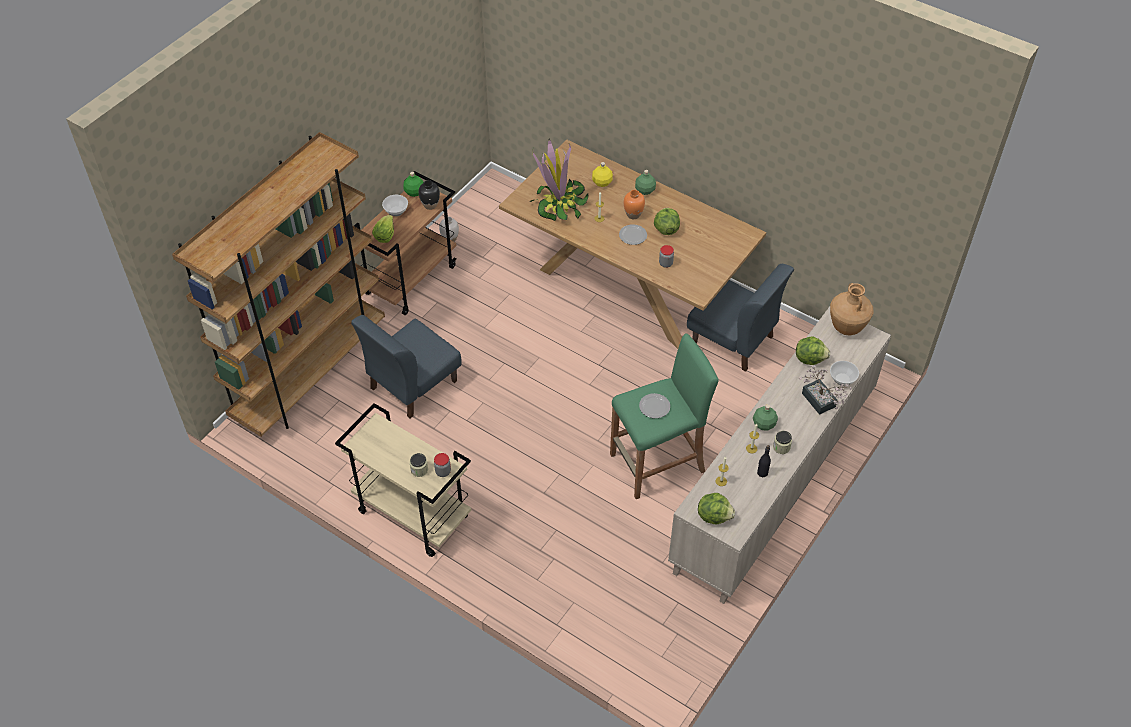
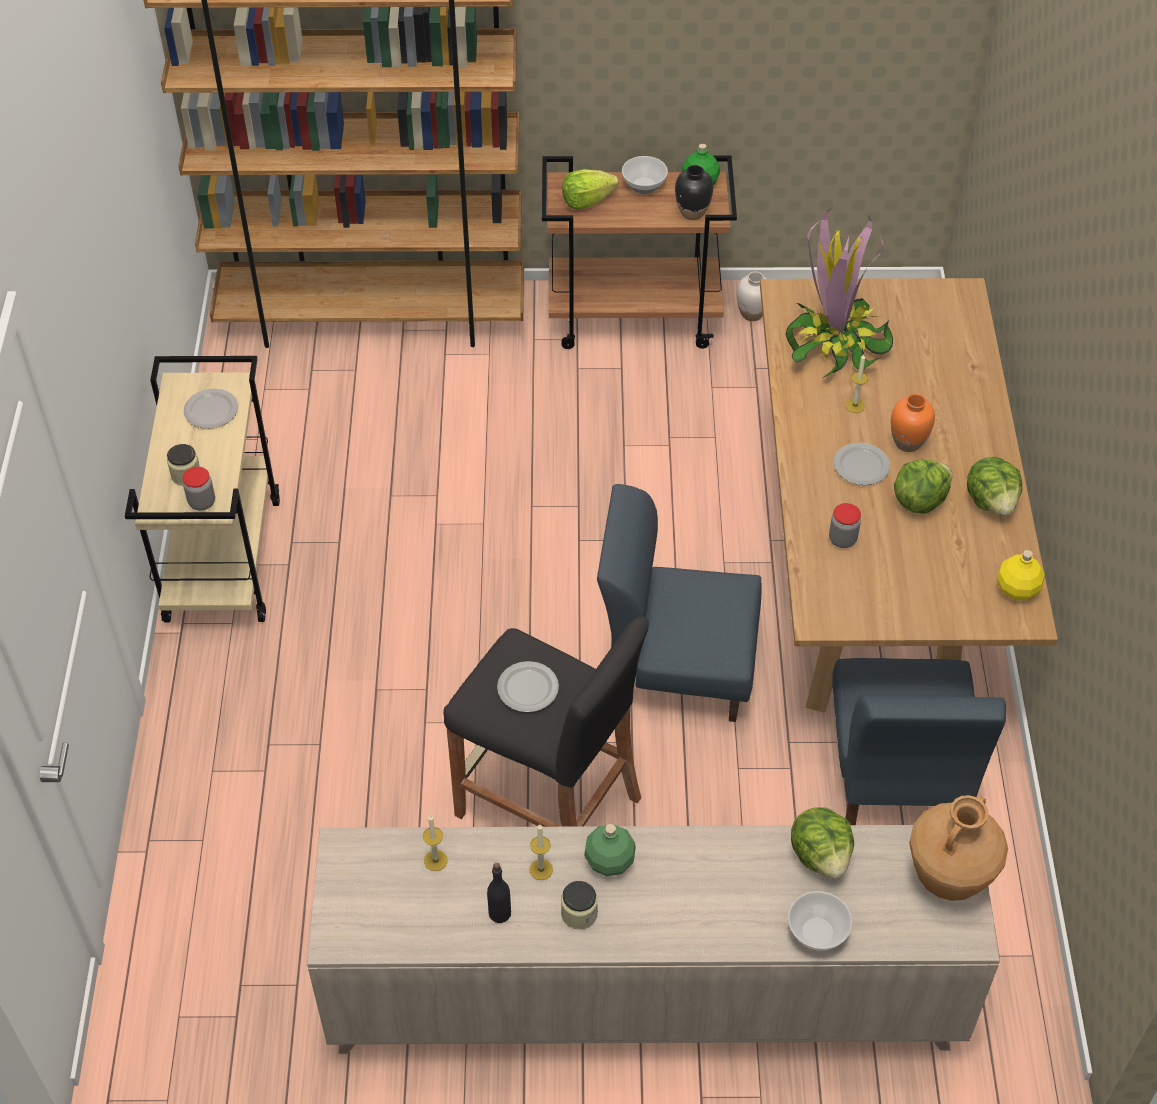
camera: 55 degrees right, 0 degrees up
(386, 441) = (210, 411): none -> plate
(412, 384) = (448, 428): blue chair -> blue chair (676, 668)
(602, 182) = (936, 368): yellow bottle -> yellow bottle (1017, 590)
(645, 190) = (977, 428): green bottle -> none
(657, 463) = (547, 806): green stool -> black stool
(714, 516) = (354, 888): lettuce -> lettuce (991, 501)
(820, 403) = (730, 925): potted plant -> none

